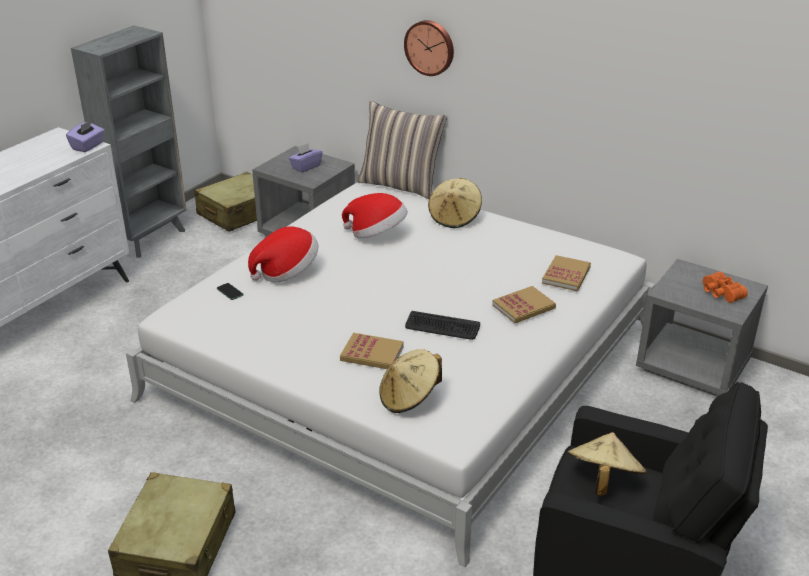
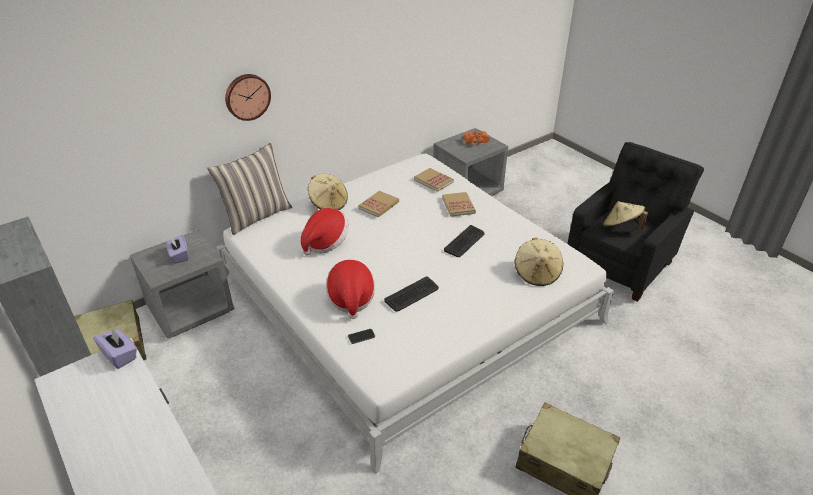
camera: 70 degrees left, 5 degrees up
(312, 308) = (412, 294): none -> keyboard
(372, 354) = (482, 278): book -> book (379, 205)

